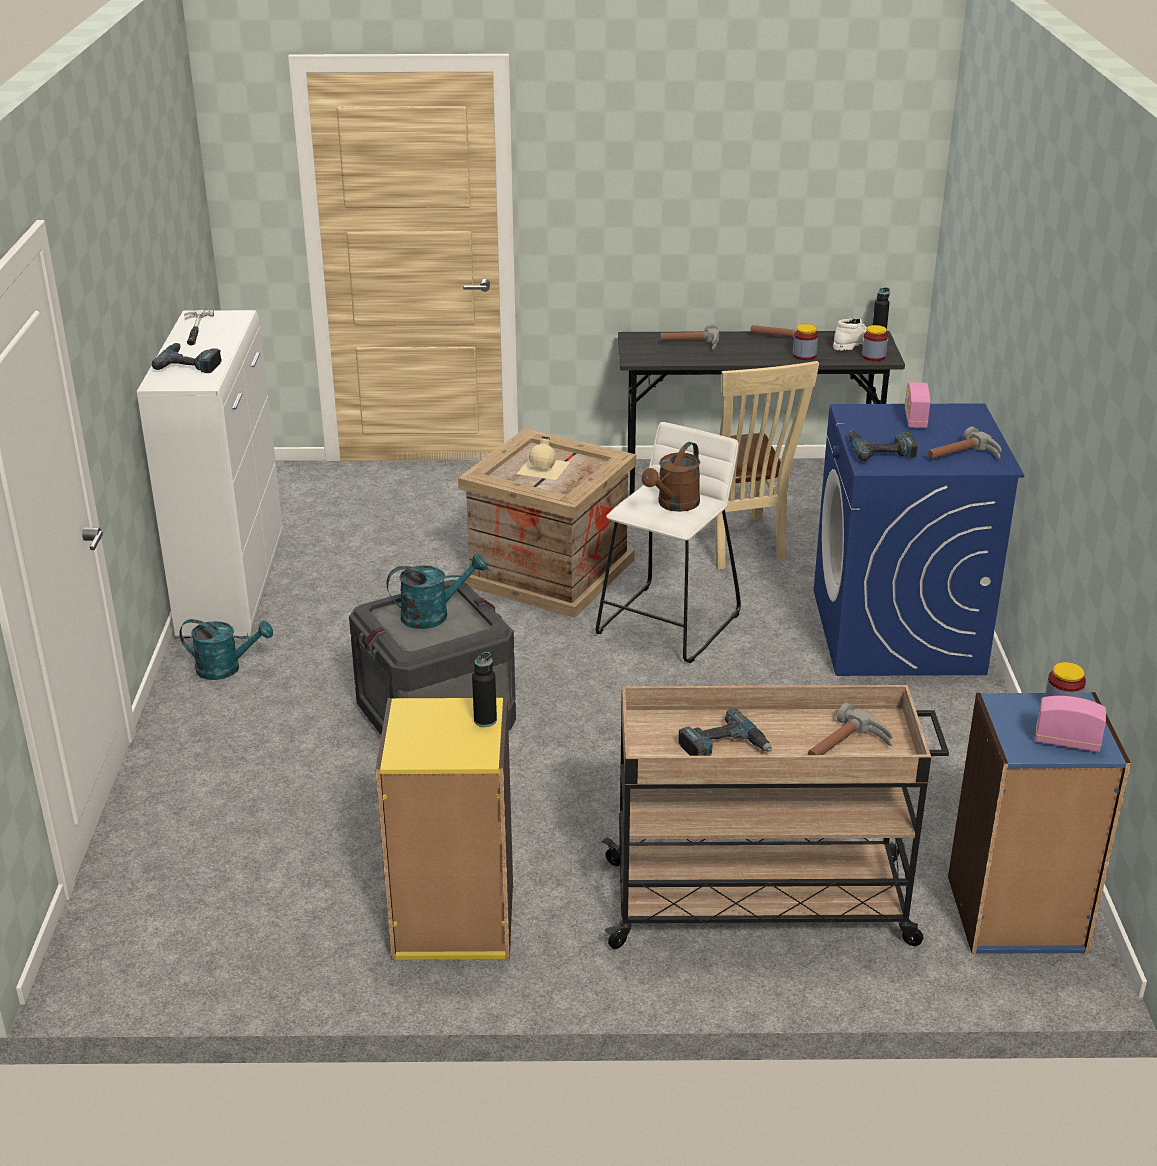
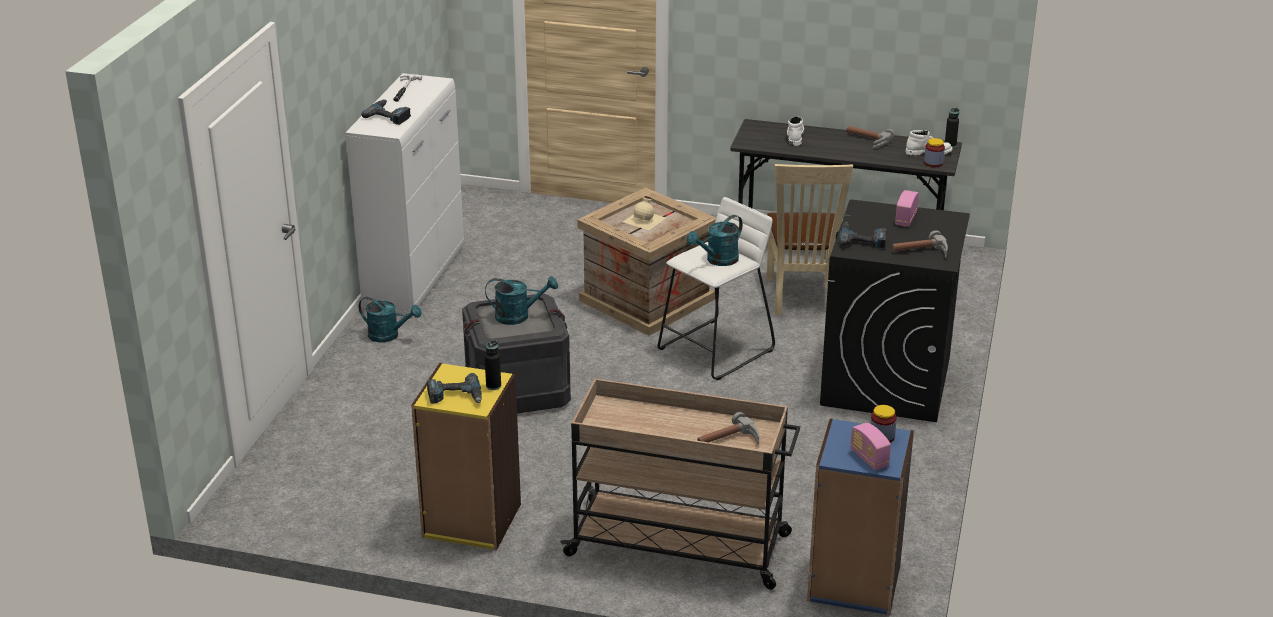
camera: 15 degrees right, 0 degrees up
(674, 505) = (717, 260): brown watering can -> turquoise watering can
(690, 345) = (794, 136): hammer -> white boot
(724, 747) = (647, 428): power drill -> power drill (455, 396)
(804, 355) = (878, 156): jar -> none
(898, 633) = (886, 381): blue washing machine -> black washing machine
(1067, 742) = (869, 458): radio -> radio turned 150 degrees counterclockwise

